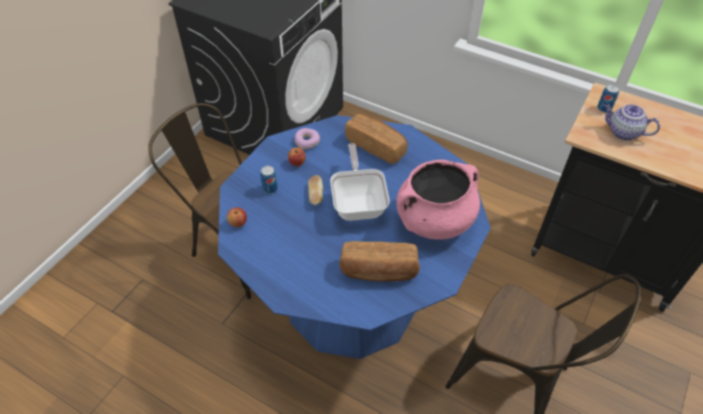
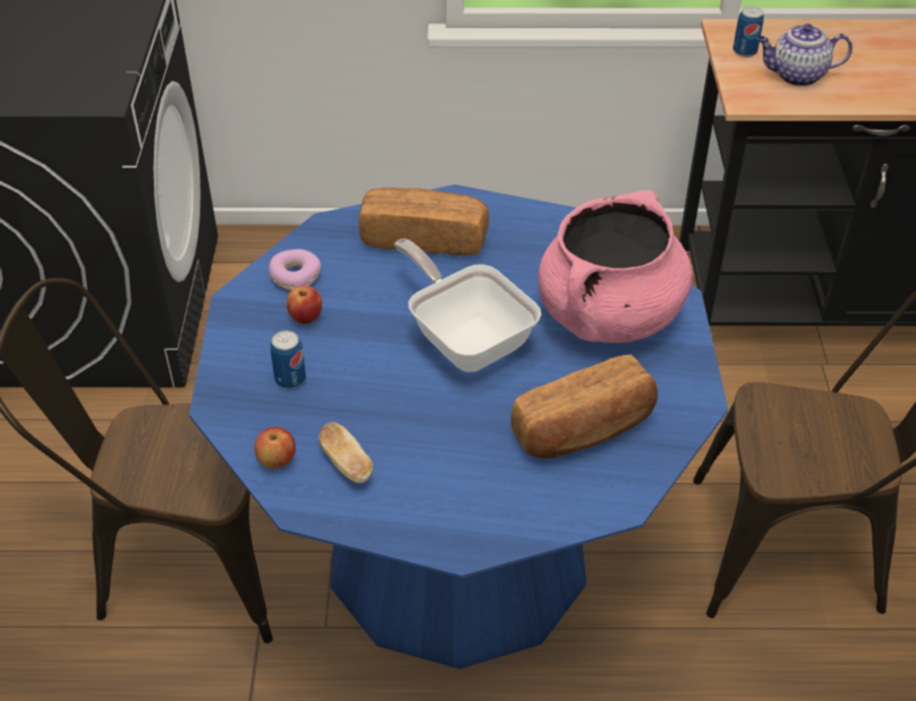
camera: 30 degrees left, 5 degrees down
(315, 195) = (381, 357): bread -> bread (346, 464)

